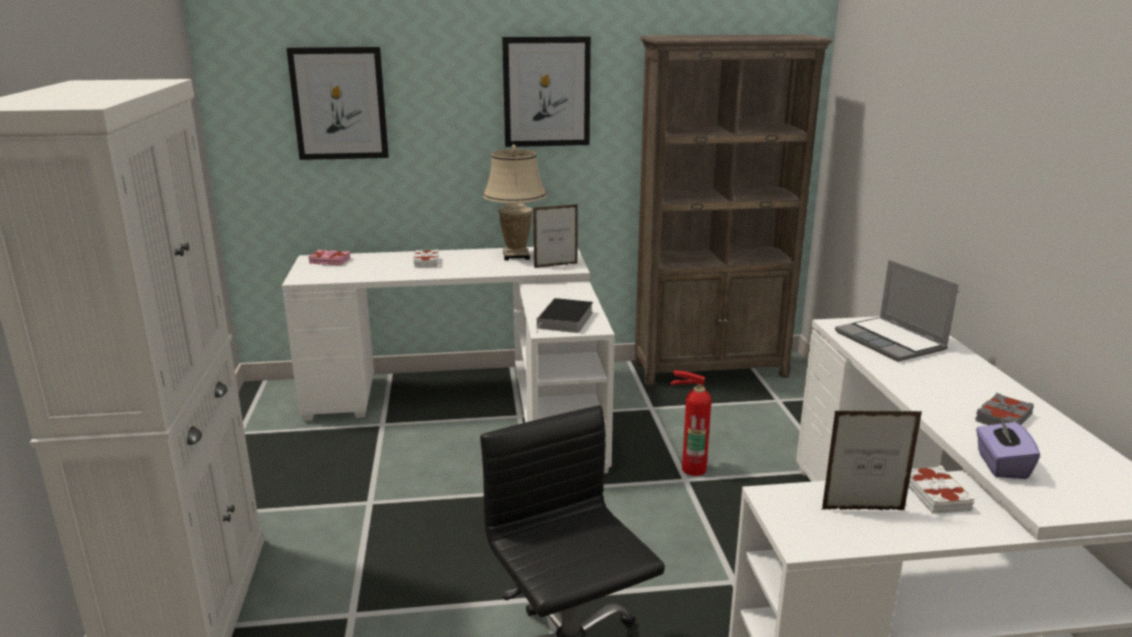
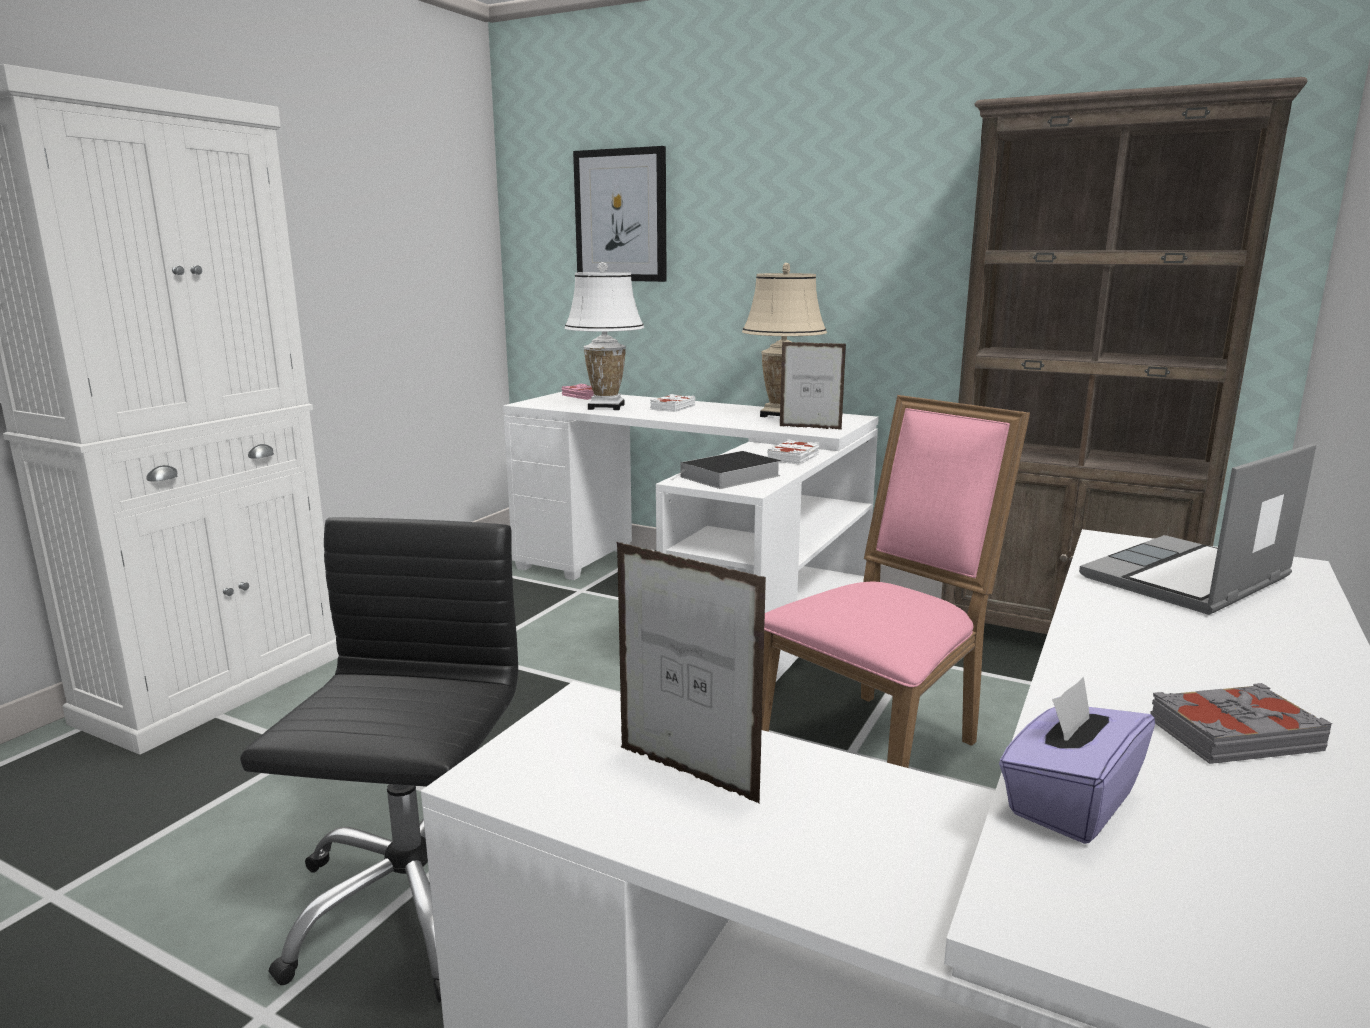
camera: 35 degrees right, 5 degrees down
(373, 271) = (606, 407): none -> white table lamp
(546, 92) = (856, 200): picture -> none
(692, 468) = (879, 742): fire extinguisher -> pink chair
(891, 341) = (1187, 579): laptop -> laptop turned 45 degrees clockwise
(936, 495) = (870, 808): white book -> white book (794, 458)

